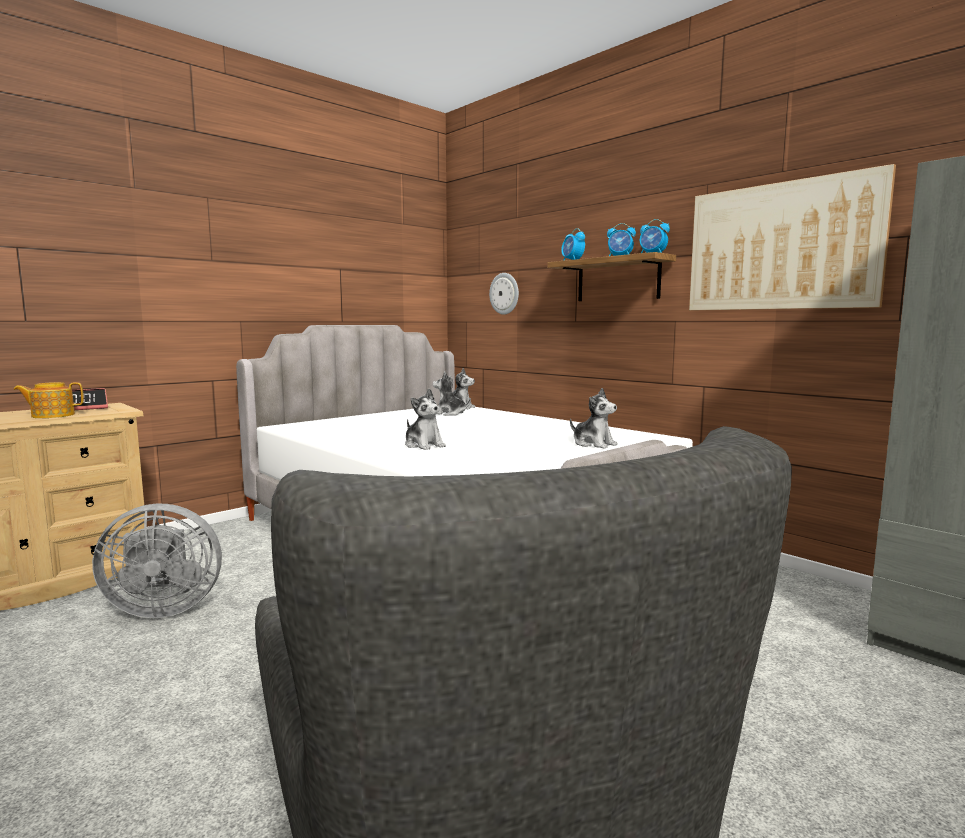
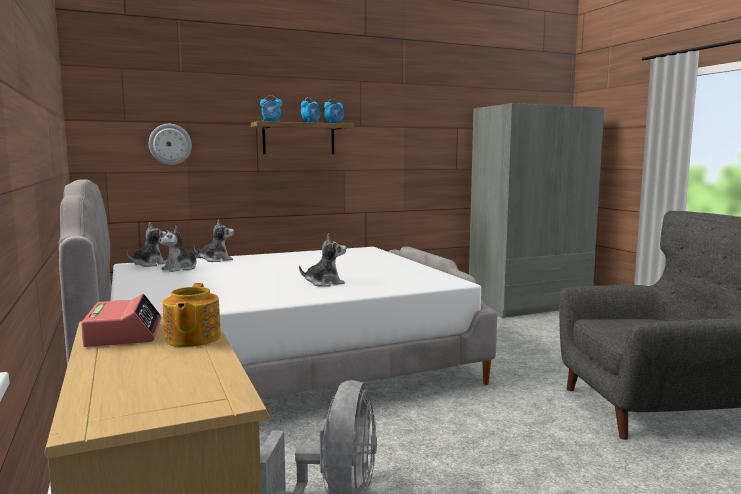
camera: 70 degrees left, 0 degrees up
(593, 444) = (370, 258): plush toy -> plush toy (216, 260)
(781, 247) = (405, 127): picture -> none

